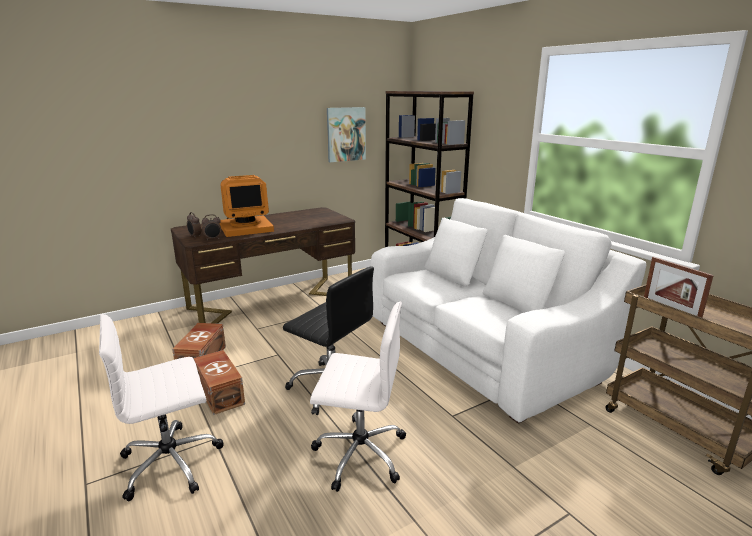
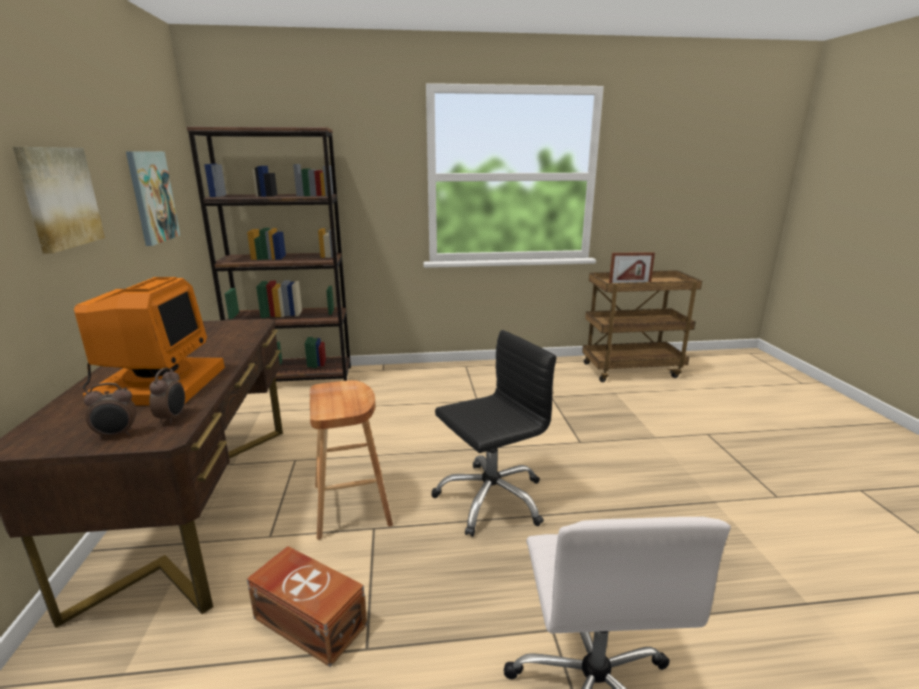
camera: 65 degrees left, 0 degrees up
(221, 392) = (436, 608): brown storage box -> none
(260, 131) = (59, 197): none -> picture
(295, 341) = (351, 504): none -> brown stool
(359, 453) = (618, 509): white office chair -> none
(481, 349) = (481, 396): white sofa -> none

